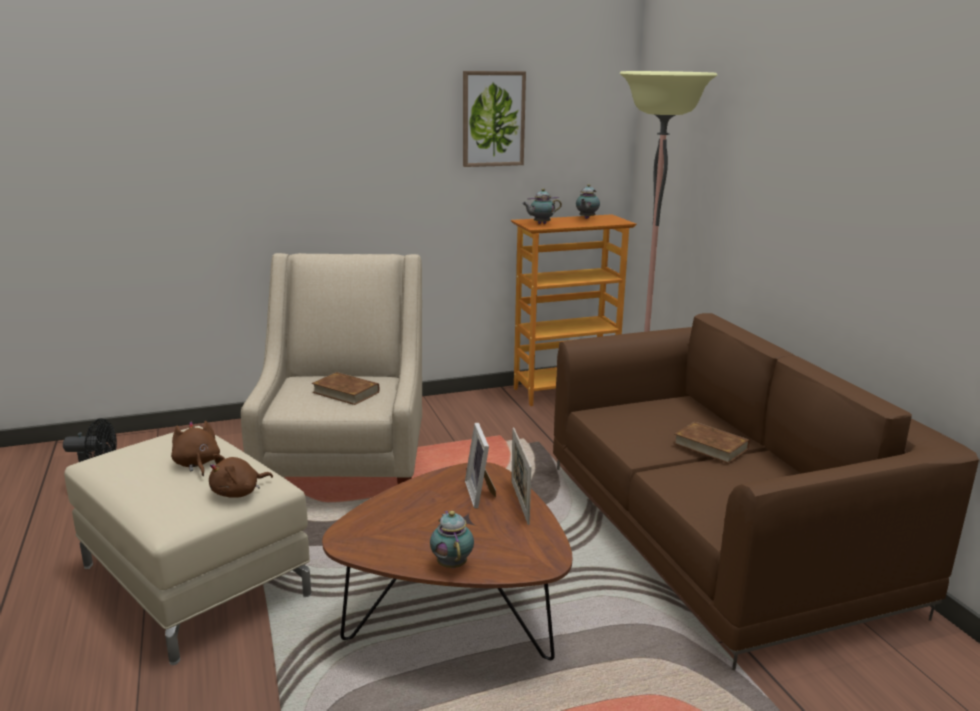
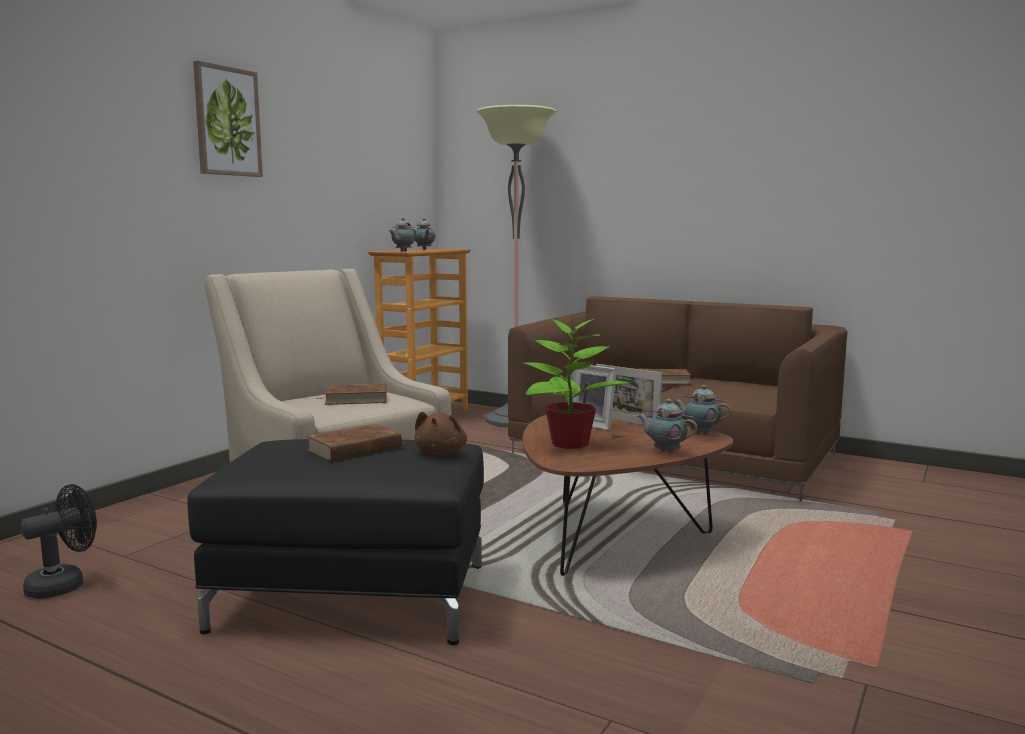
camera: 40 degrees left, 10 degrees down
(196, 464) = (355, 449): brown plush toy -> brown book
(196, 580) = (353, 596): beige ottoman -> black ottoman
(402, 513) = (568, 443): none -> potted plant
(493, 119) = (347, 154): picture -> picture (227, 121)
(545, 551) = (700, 434): none -> teapot

